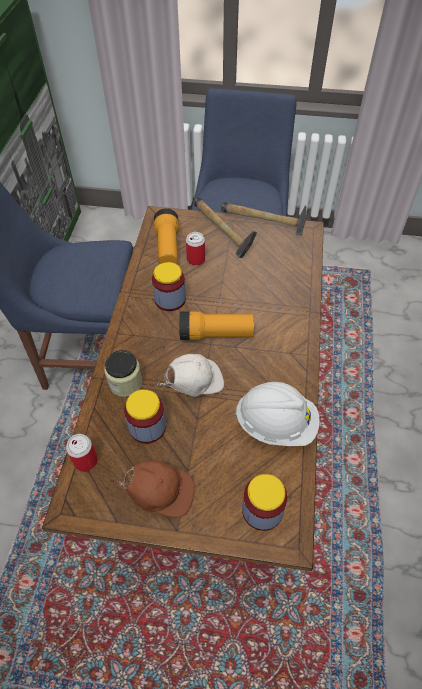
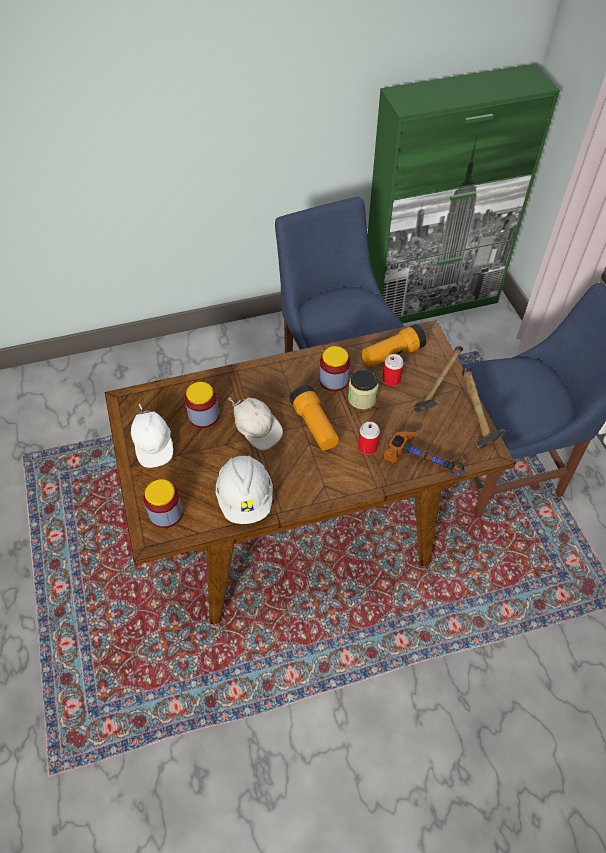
camera: 65 degrees right, 0 degrees up
(86, 461) = (160, 392): can -> can (367, 447)
(125, 383) = (235, 386): jar -> jar (362, 398)
(160, 493) = (154, 445): brown cap -> white cap
(296, 272) = (425, 461): none -> hammer

